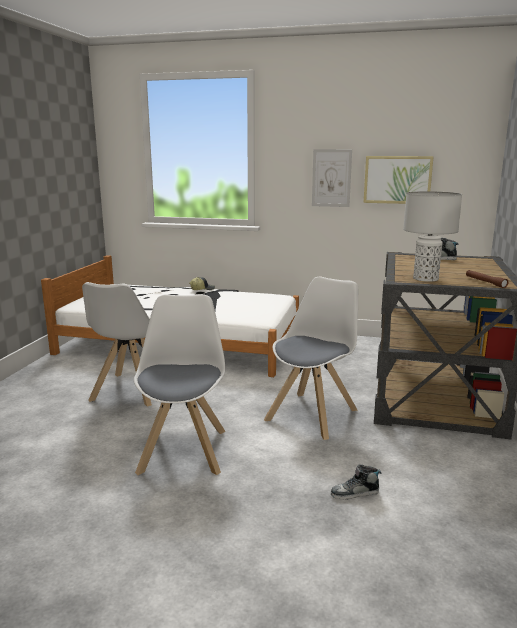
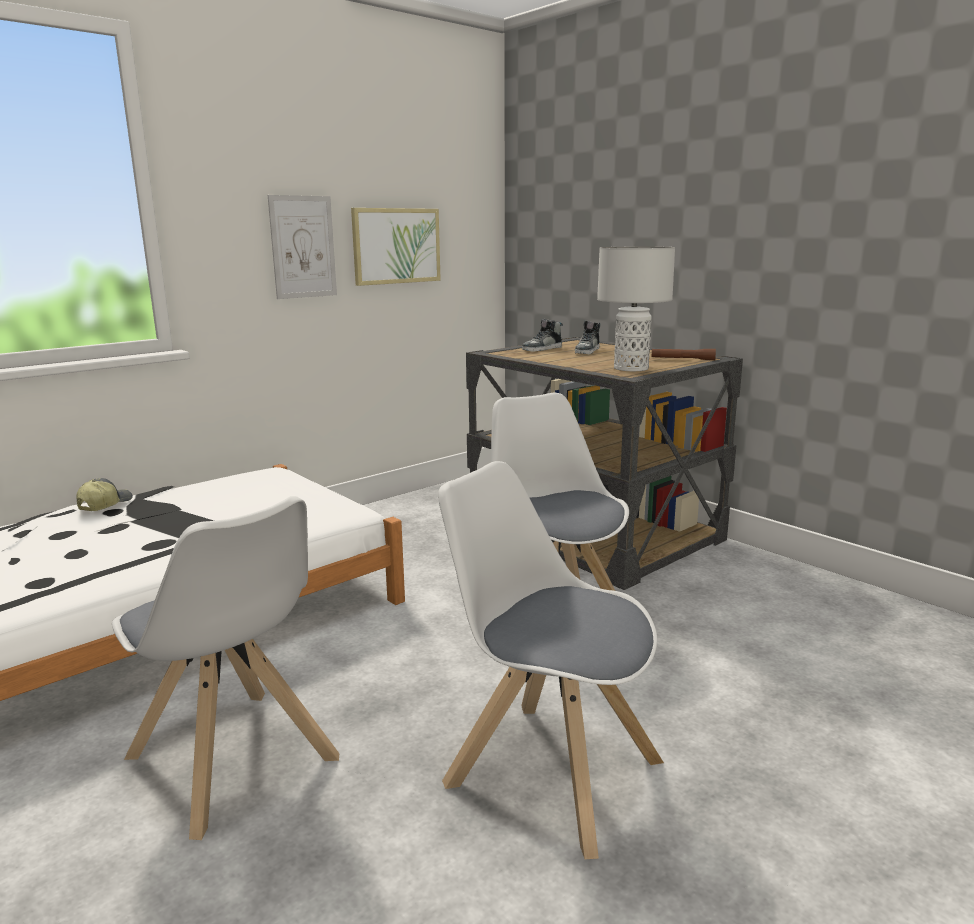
camera: 55 degrees left, 0 degrees up
(355, 493) = (781, 667): shoe -> shoe (587, 351)

